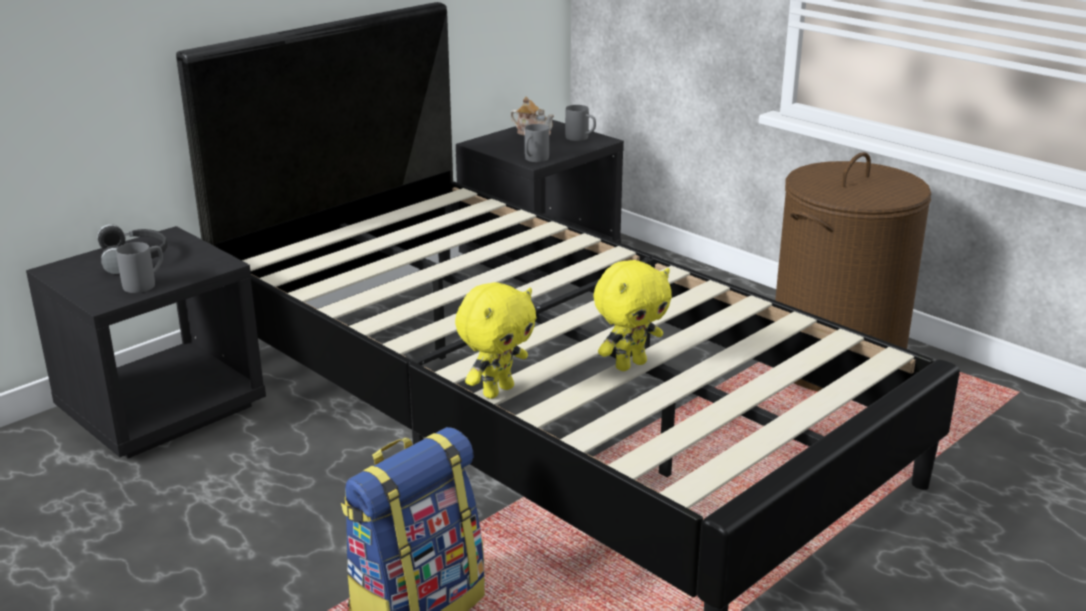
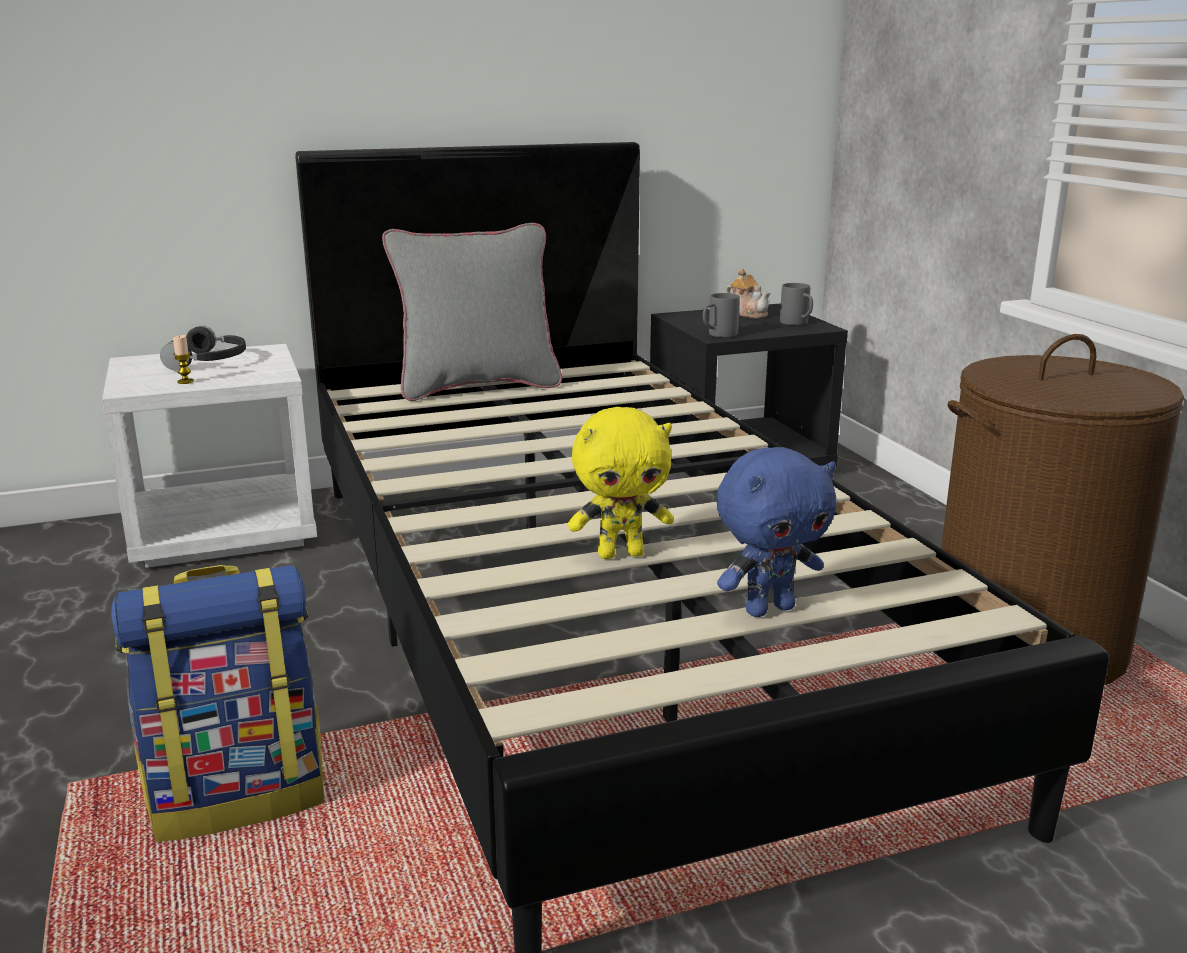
camera: 25 degrees right, 5 degrees down
(145, 284) = (185, 381): grey mug -> candle
(162, 408) = (224, 531): black nightstand -> white nightstand
(359, 237) = (477, 387): none -> grey pillow
(497, 391) = (431, 549): yellow plush toy -> none
(758, 383) = (769, 609): none -> blue plush toy

